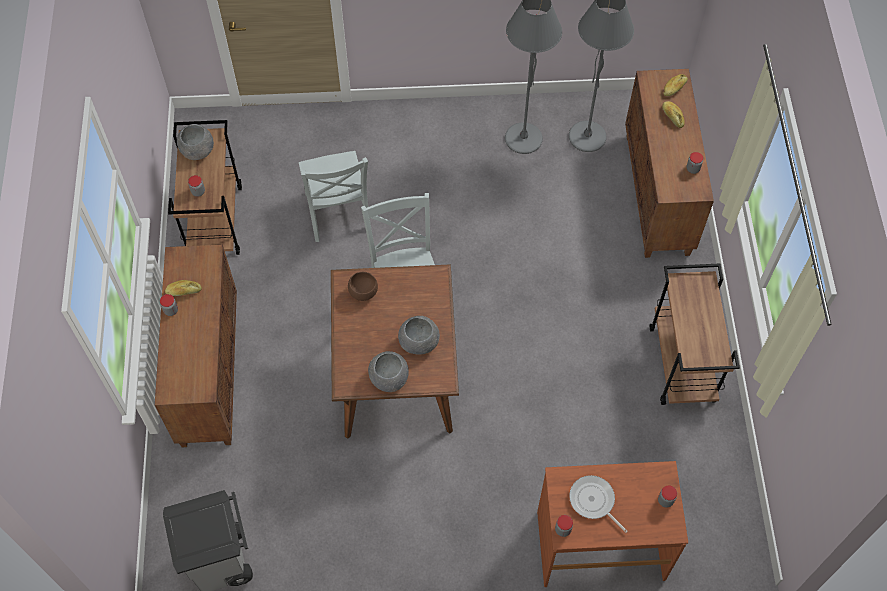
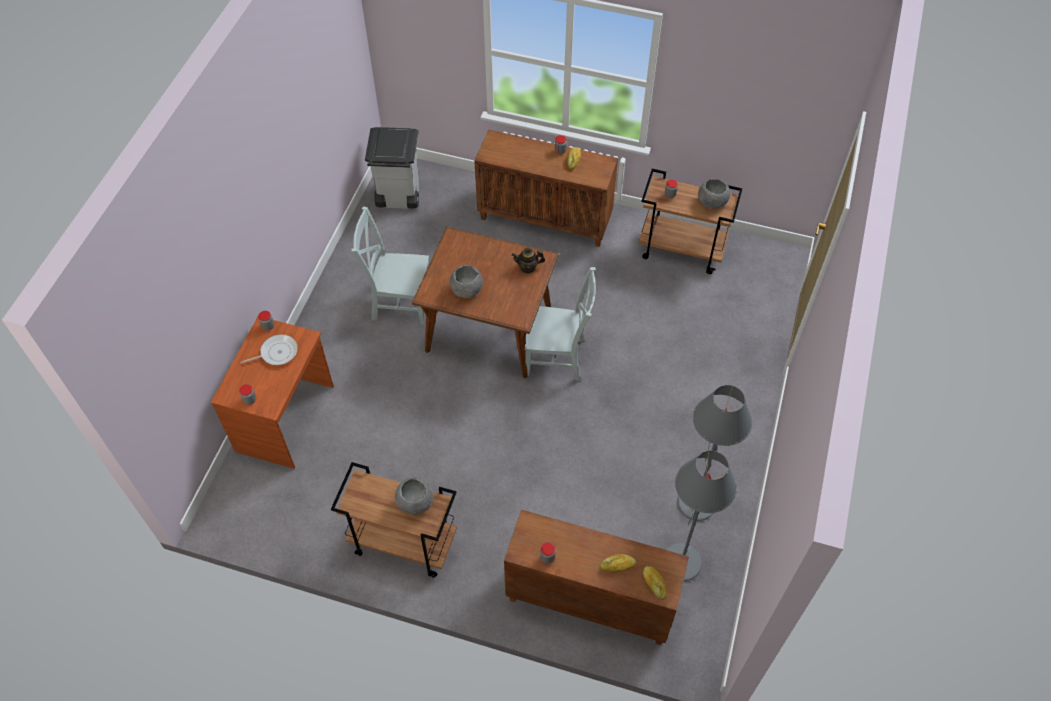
camera: 110 degrees right, 5 degrees down
(337, 214) = (659, 332): grey chair -> grey chair (399, 302)
(363, 292) = (528, 267): brown bowl -> teapot
(389, 377) = (446, 263): grey bowl -> grey bowl (416, 502)

